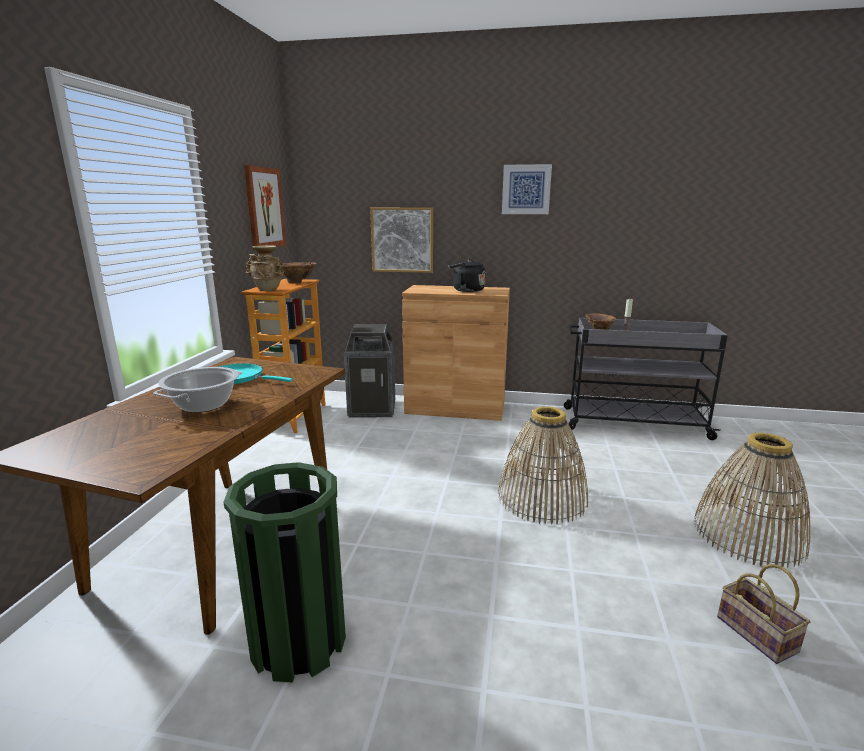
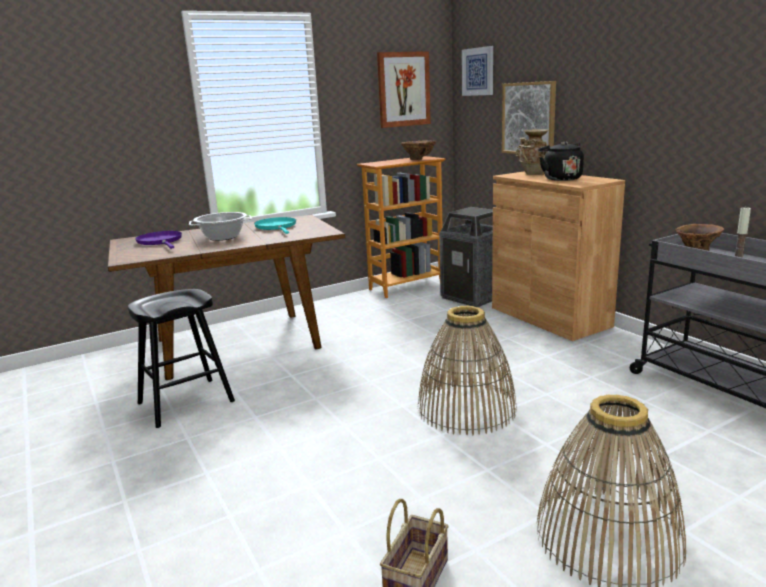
camera: 50 degrees right, 0 degrees up
(112, 435) = (160, 241): none -> purple frying pan
(268, 290) = (375, 164): beige vase -> beige vase (533, 174)
(298, 641) = (185, 402): green trash can -> black stool
(526, 189) = (649, 52): picture -> picture (478, 71)

